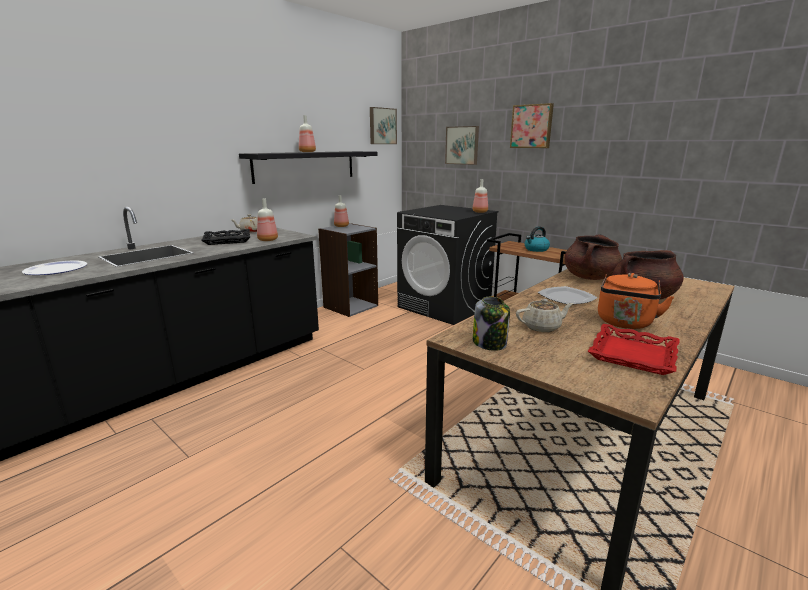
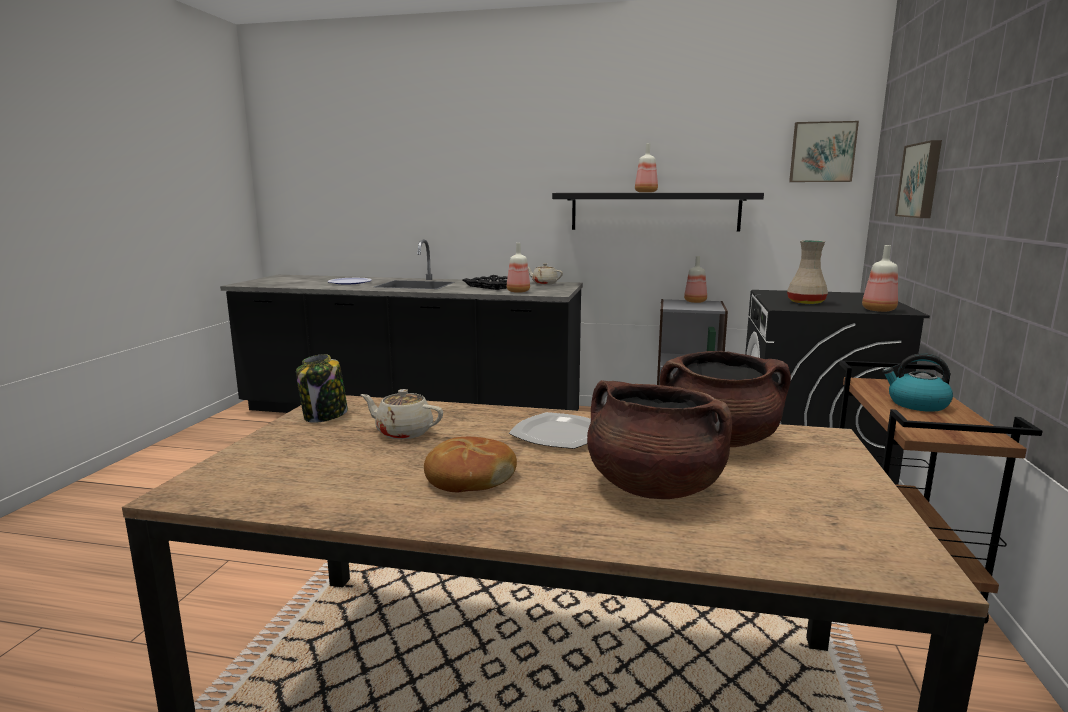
camera: 60 degrees right, 5 degrees down
(448, 213) = (807, 302): none -> beige vase
(532, 126) = (1000, 132): picture -> none
(542, 327) = (403, 432): beige teapot -> beige teapot turned 150 degrees clockwise
(625, 323) = (469, 478): orange kettle -> bread
(632, 354) = (333, 487): red tray -> none

